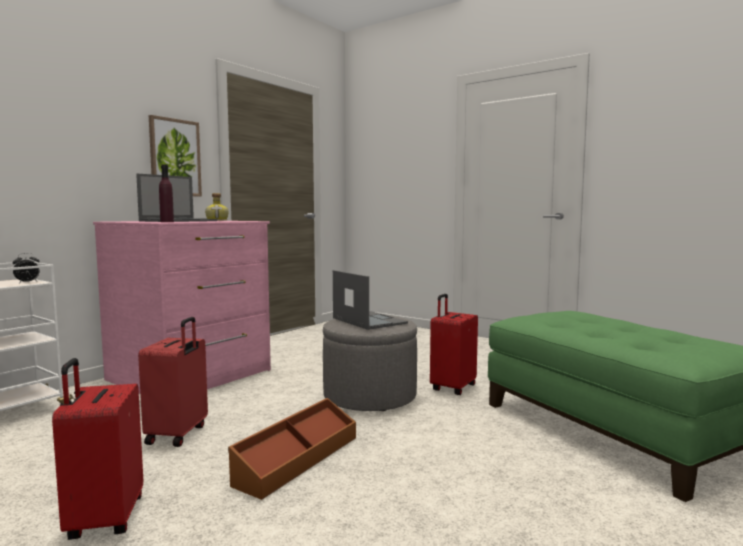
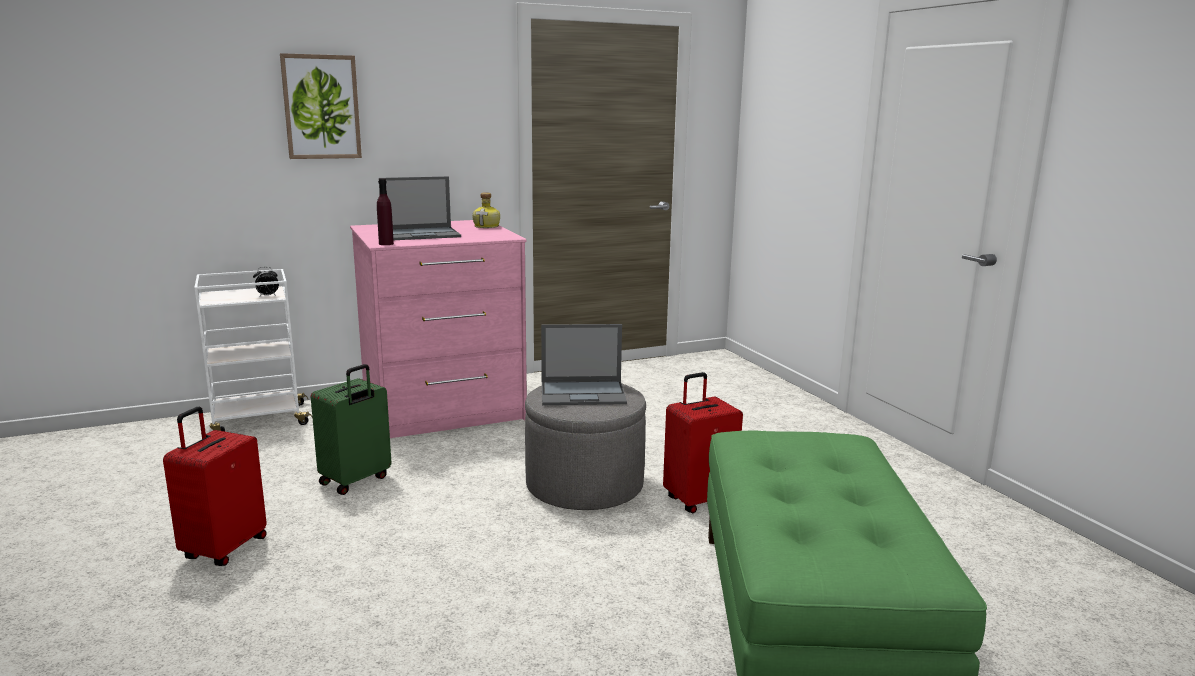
camera: 30 degrees right, 10 degrees up
(175, 157) = (454, 142): picture -> picture (321, 107)
(178, 434) = (356, 481): red suitcase -> green suitcase
(297, 459) = (419, 541): brown storage box -> none
(368, 320) = (584, 393): laptop -> laptop turned 90 degrees clockwise

